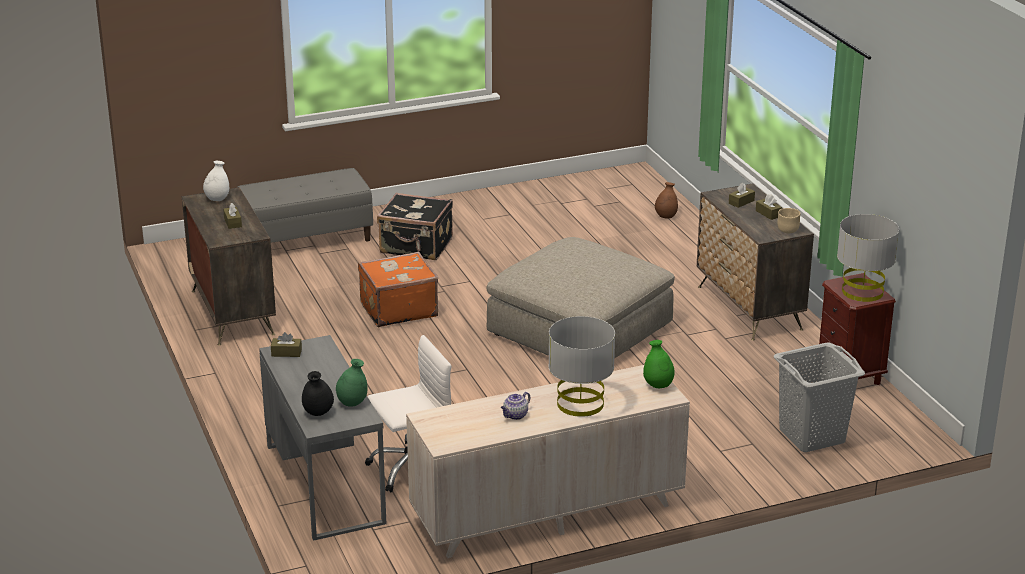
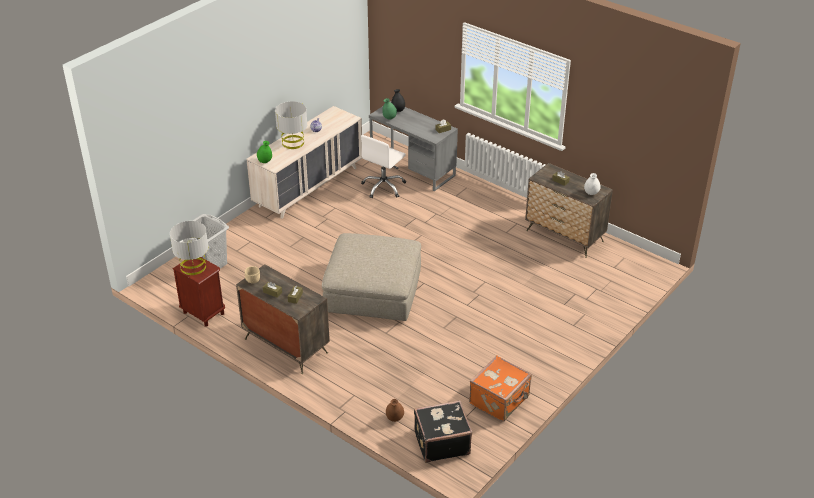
camera: 150 degrees right, 10 degrees up
(307, 239) = (596, 302): grey bench -> none
(398, 309) = (484, 269): orange suitcase -> orange suitcase (500, 400)
(416, 247) = (527, 321): black suitcase -> black suitcase (441, 442)

